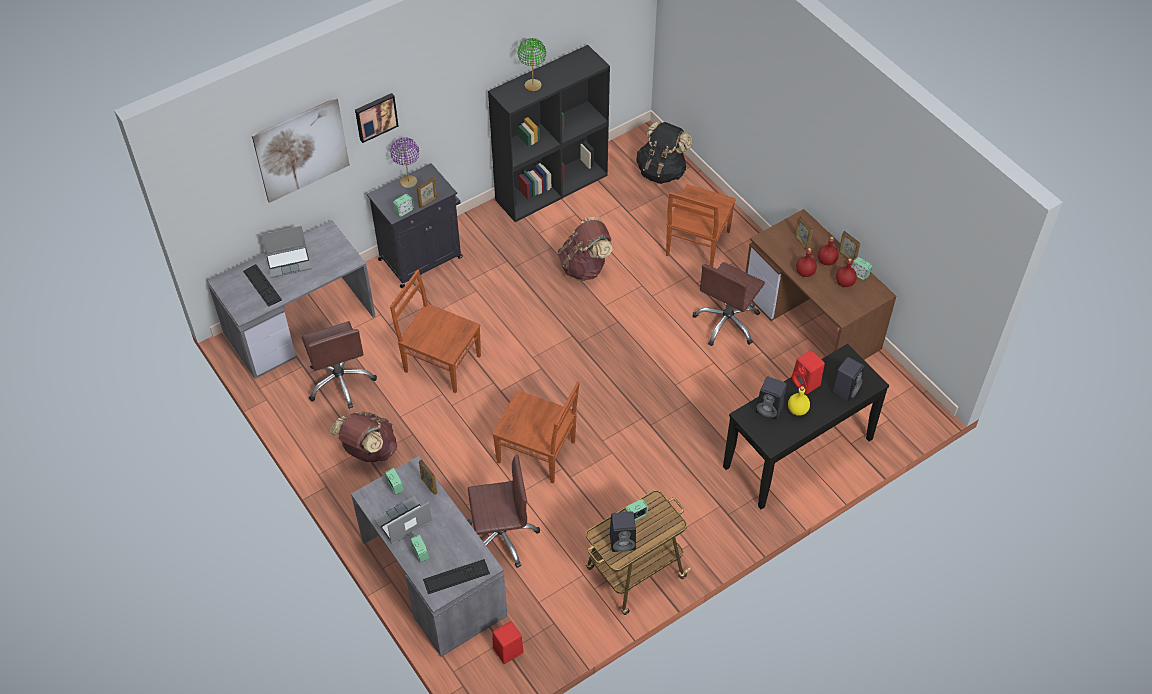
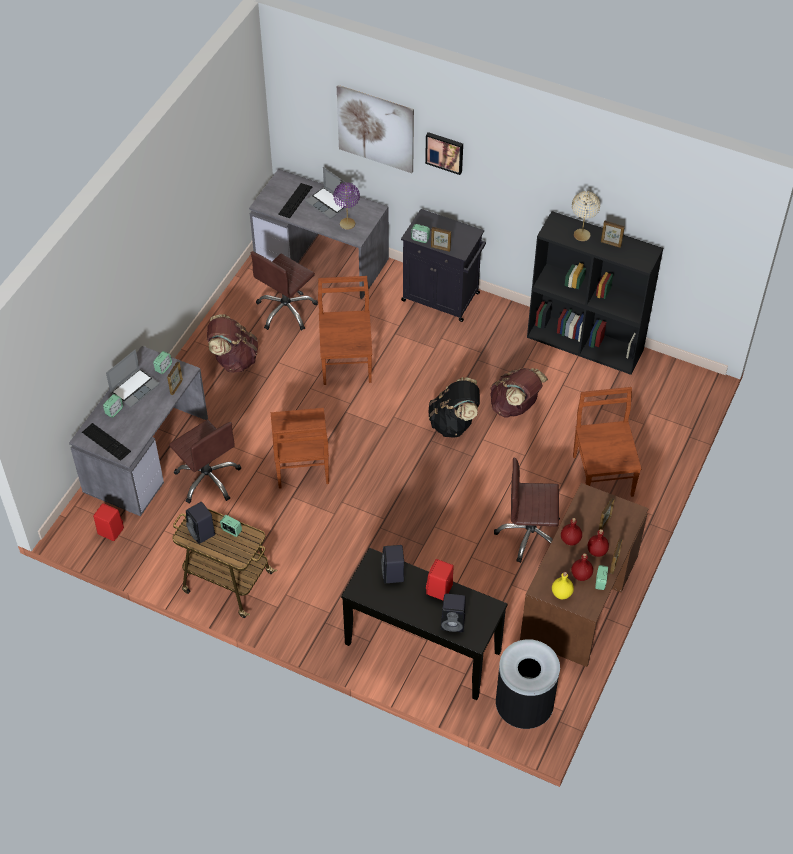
camera: 60 degrees right, 0 degrees up
(403, 522) = (134, 388): laptop -> laptop turned 105 degrees clockwise
(408, 182) = (452, 227): purple table lamp -> purple table lamp (347, 224)
(533, 85) = (582, 235): green table lamp -> beige table lamp
(557, 73) = (610, 244): none -> picture frame
(662, 171) = (668, 410): black backpack -> black backpack (454, 423)
(697, 244) = (602, 474): brown chair -> brown chair turned 90 degrees clockwise
(797, 409) = (406, 595): yellow bottle -> yellow bottle (562, 593)
(897, 410) = (523, 707): none -> black trash can

